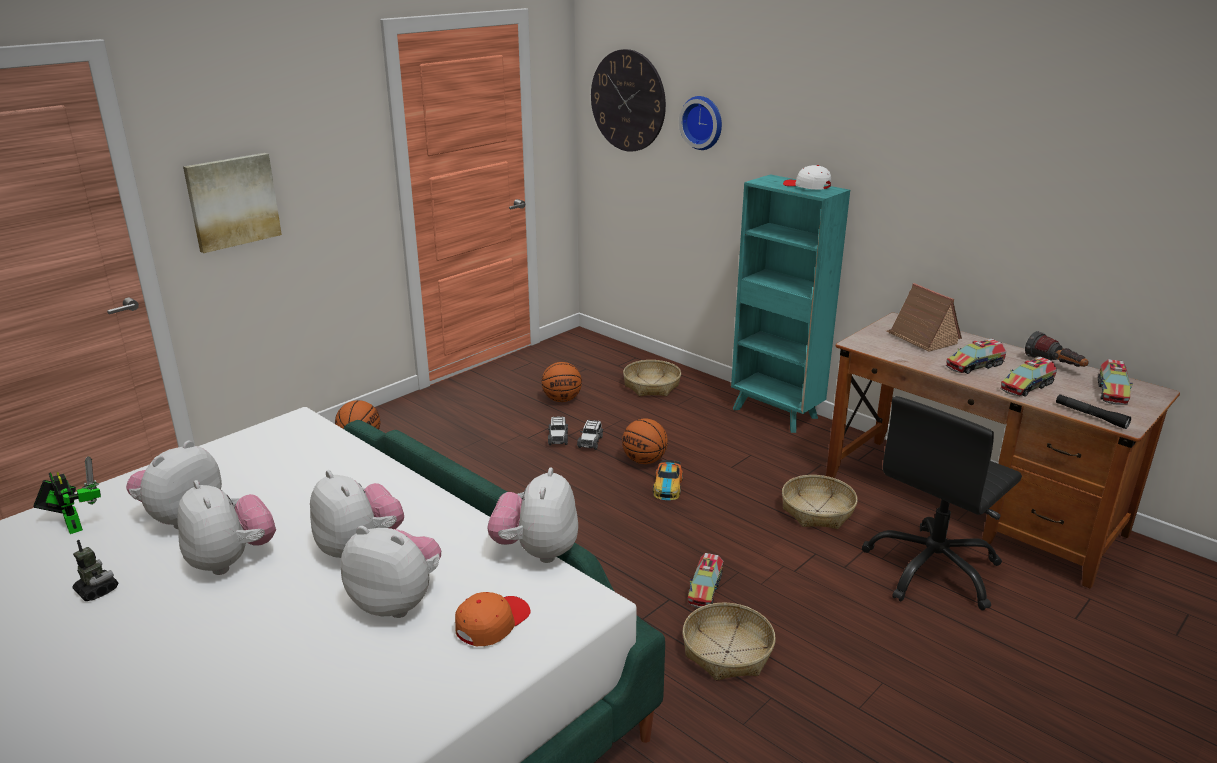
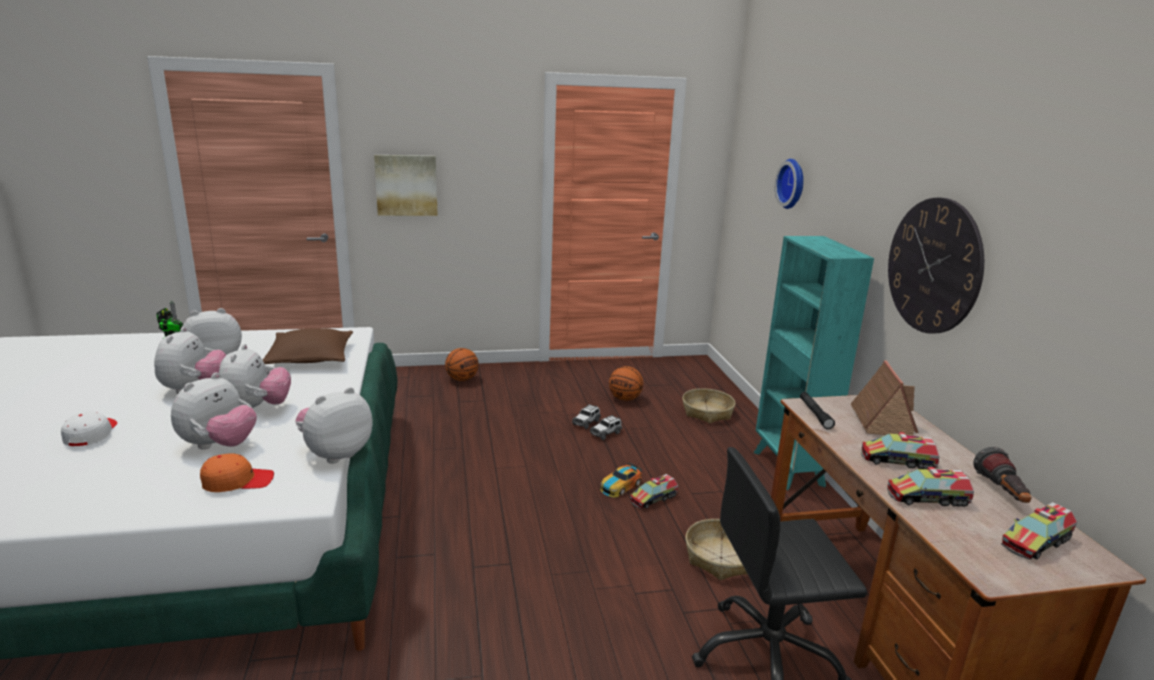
camera: 35 degrees right, 5 degrees down
(97, 591) = (124, 379): toy robot -> none
(304, 468) = (310, 358): none -> brown pillow
(397, 602) = (219, 445): plush toy -> plush toy turned 60 degrees clockwise
(628, 101) = (754, 162): wall clock -> wall clock (933, 266)
(644, 460) = (628, 461): basketball -> none
(705, 588) = (546, 570): toy truck -> toy truck (653, 498)
(727, 652) = (498, 623): basket -> none
(807, 186) = (834, 248): white cap -> white cap (91, 434)
(1090, 416) = (960, 551): black flashlight -> black flashlight (815, 414)

